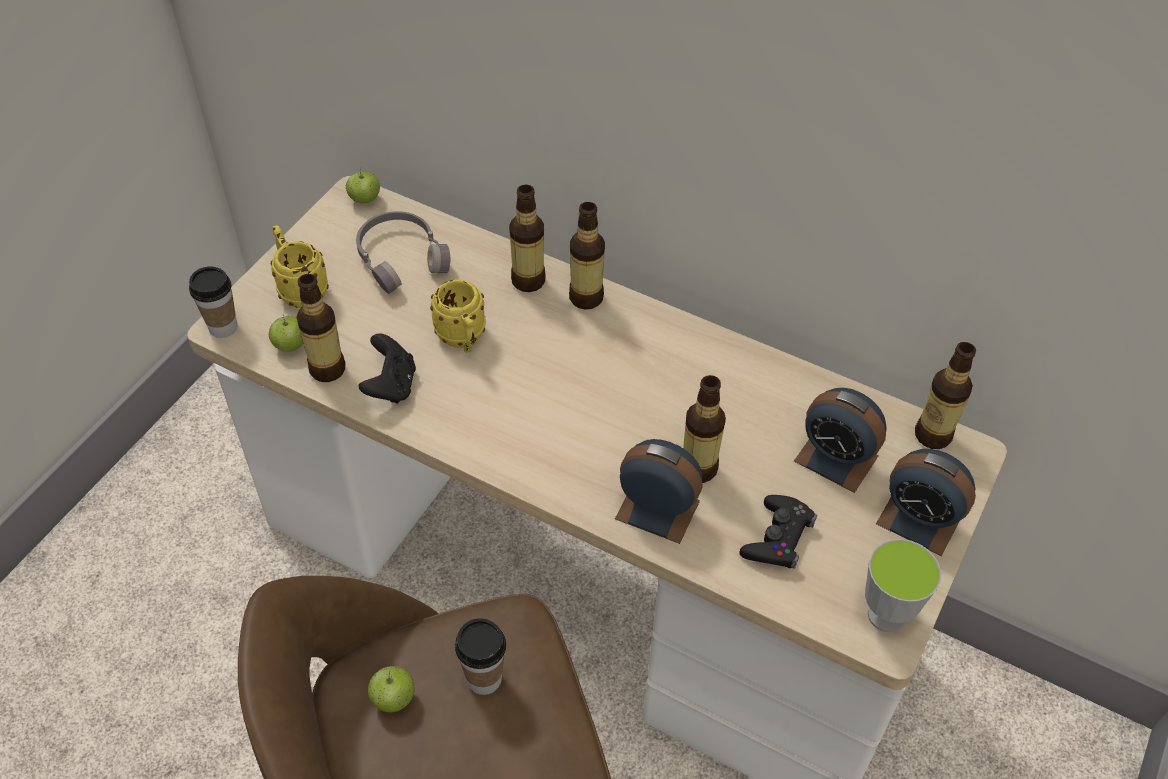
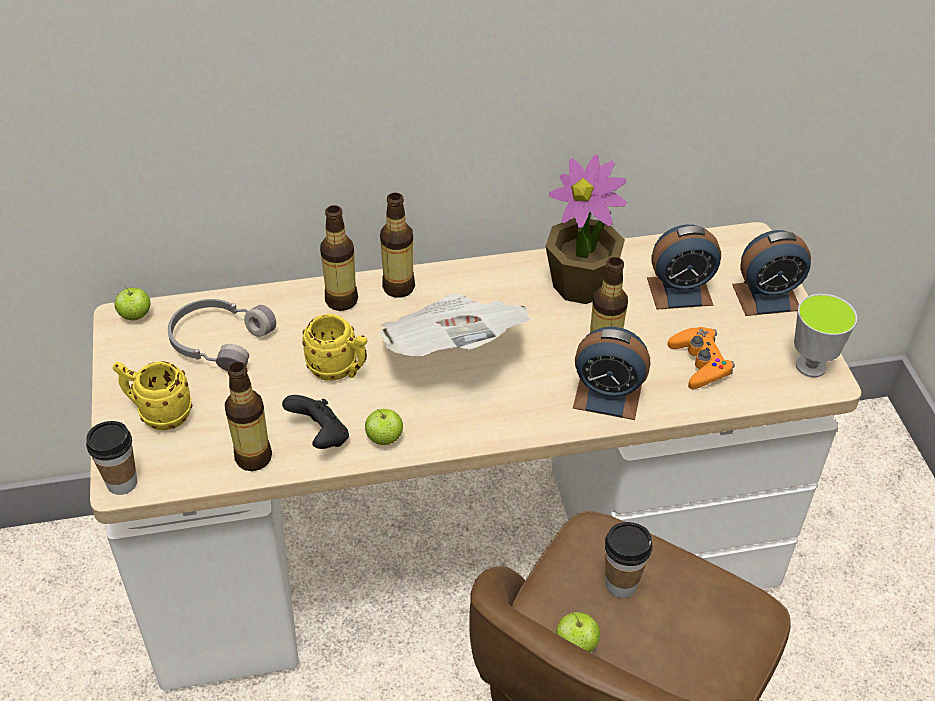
camera: 40 degrees left, 5 degrees down
(291, 346) = (201, 460): apple -> apple (384, 439)
(569, 382) = (452, 351): none -> newspaper
(657, 510) = (607, 396): alarm clock -> alarm clock turned 150 degrees counterclockwise
(748, 393) = (581, 284): none -> potted plant
(778, 537) = (700, 362): black game controller -> orange game controller
(933, 435) = (718, 242): bottle -> none

